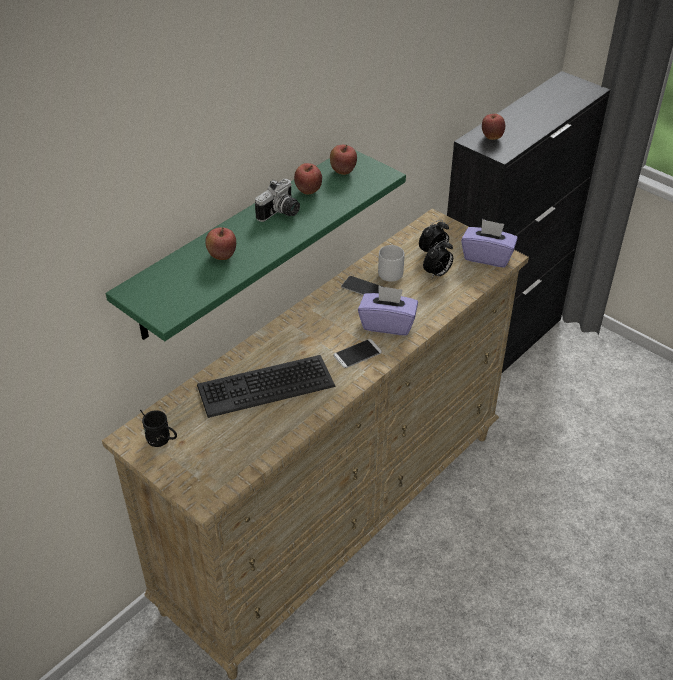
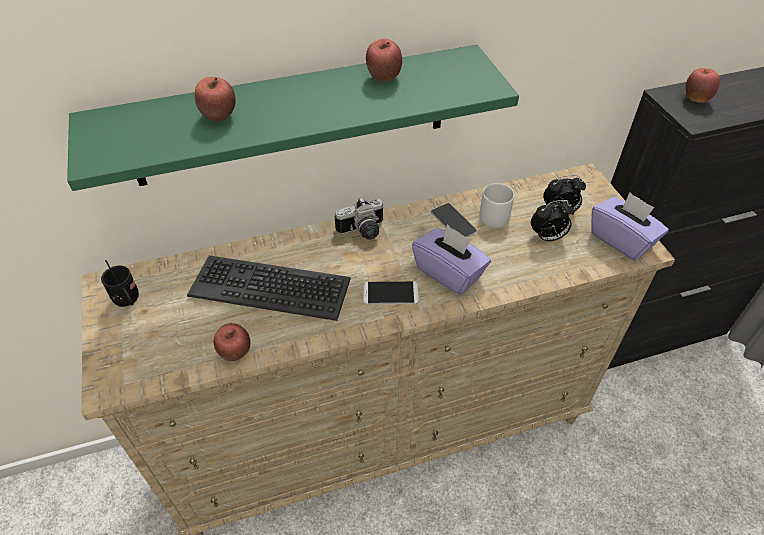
camera: 30 degrees right, 5 degrees up
(281, 213) = (330, 92): camera -> camera (363, 232)
(343, 172) = (444, 69): apple -> apple (235, 353)

